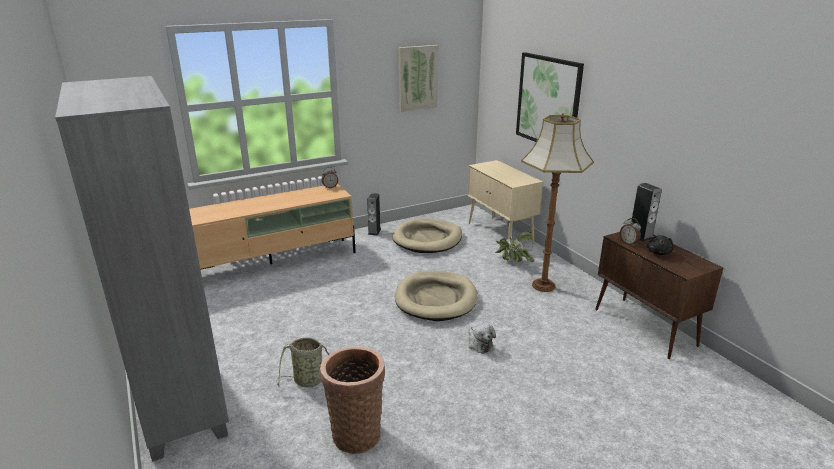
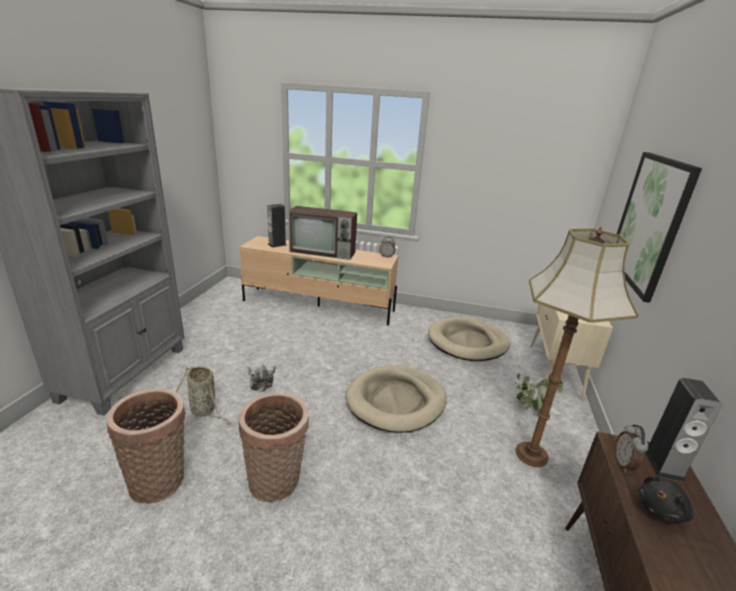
camera: 40 degrees right, 0 degrees up
(270, 203) = (324, 252): none -> television
(374, 231) = (429, 315): speaker -> speaker (277, 244)
(417, 78) = (518, 170): picture -> none
(435, 382) = (277, 482): none -> basket
(479, 344) = (371, 473): plush toy -> plush toy (263, 382)

